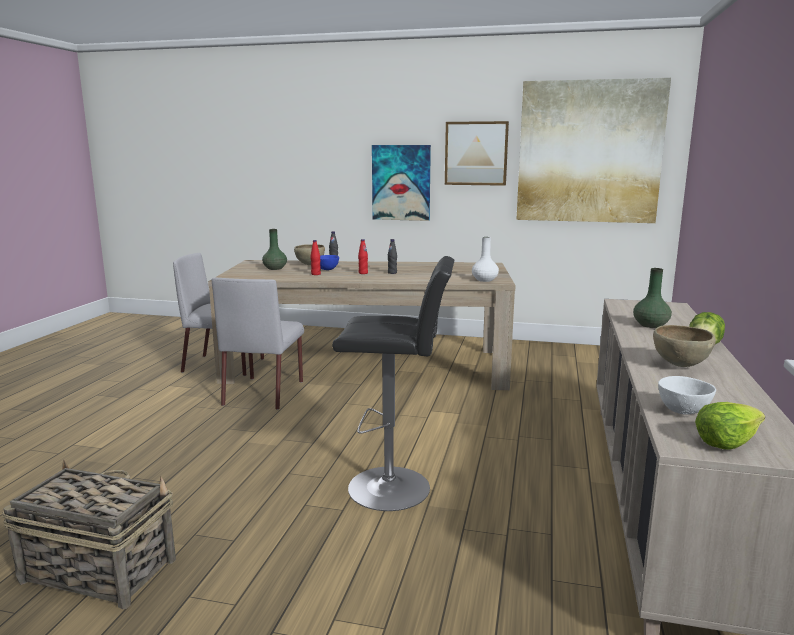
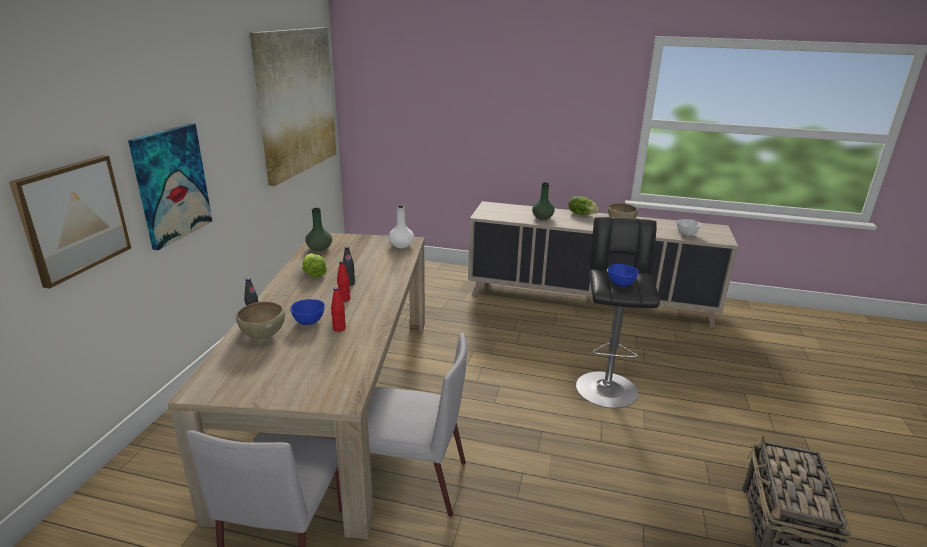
camera: 90 degrees left, 10 degrees up
(275, 268) = (280, 363): green vase -> green vase (320, 248)
(370, 324) = (620, 284): none -> blue bowl
(476, 153) = (230, 123): picture -> picture (74, 218)
(726, 442) = (714, 234): lettuce -> lettuce (314, 273)

